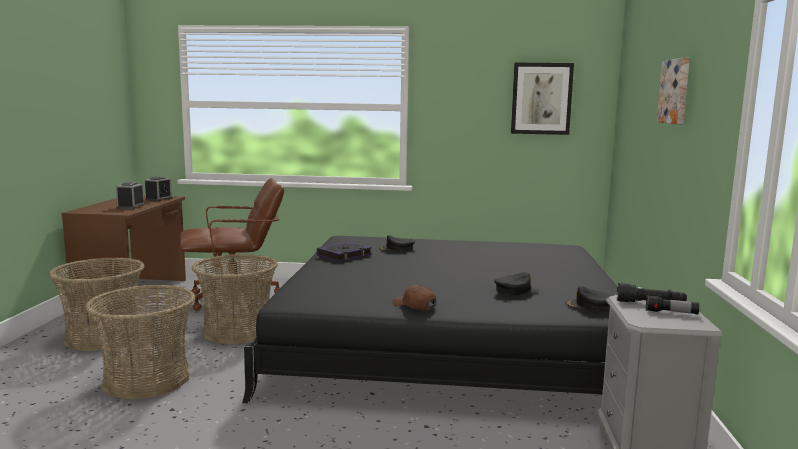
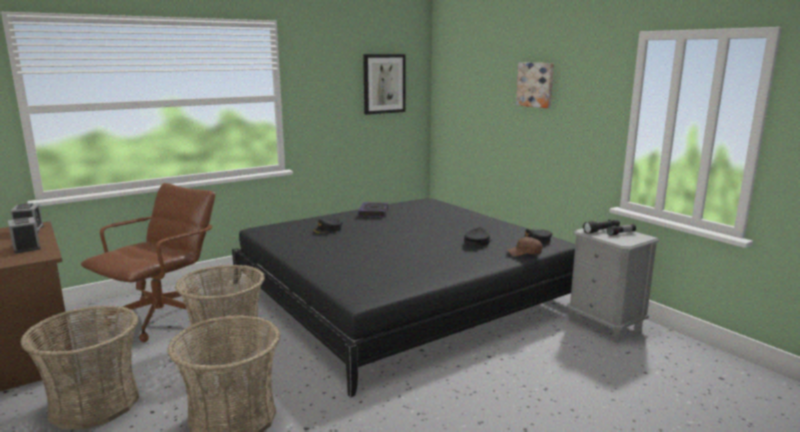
camera: 40 degrees left, 5 degrees up
(344, 255) = (302, 246): book -> book (374, 212)
(414, 306) = (445, 271): brown cap -> brown cap (525, 252)

